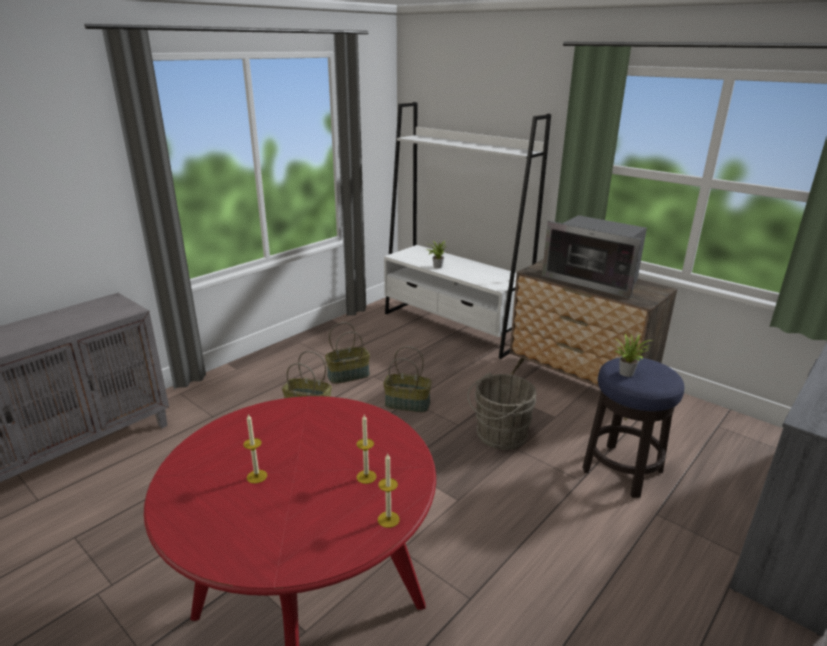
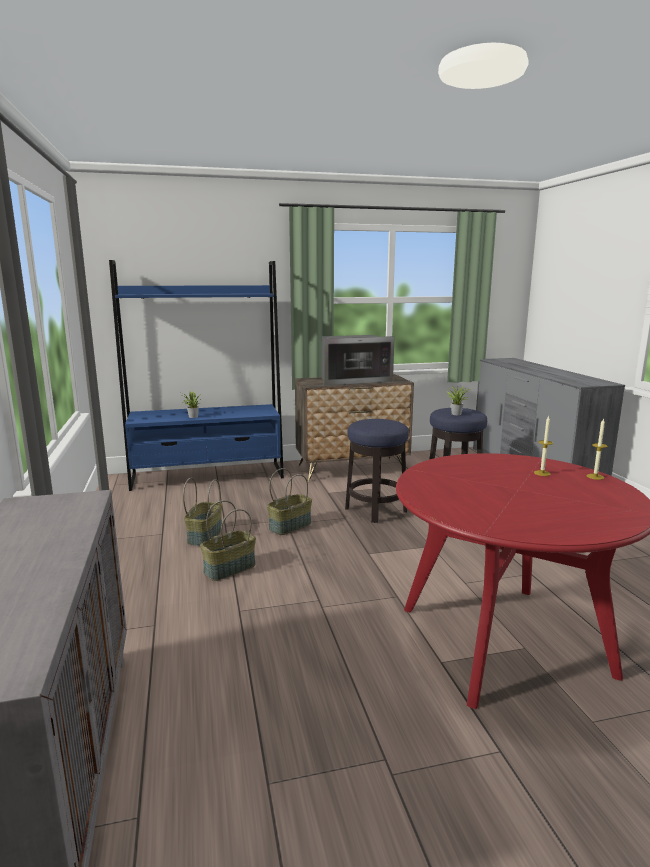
camera: 55 degrees left, 10 degrees down
(257, 476) = (516, 500): candle -> none
(453, 327) = (208, 476): white bookcase -> blue bookcase
(498, 436) = (376, 510): grey bucket -> stool

